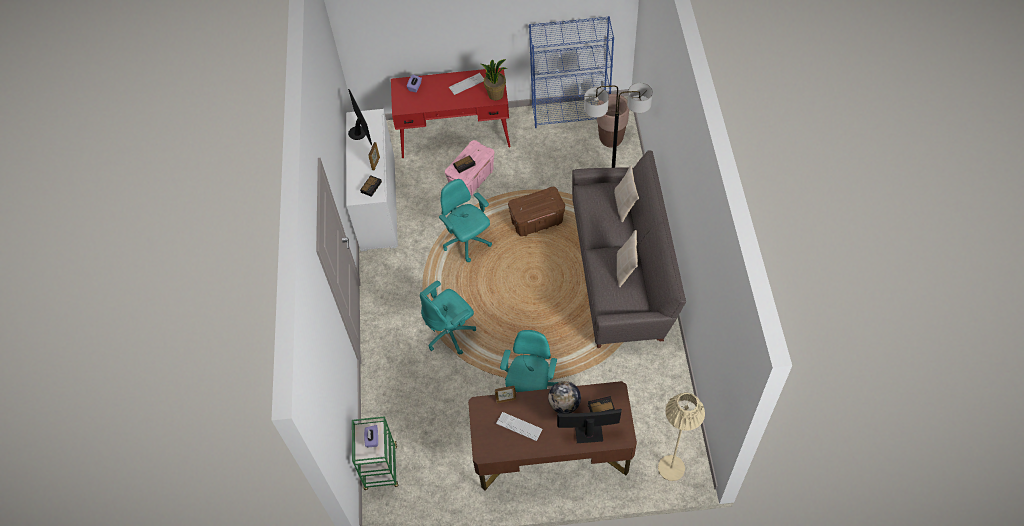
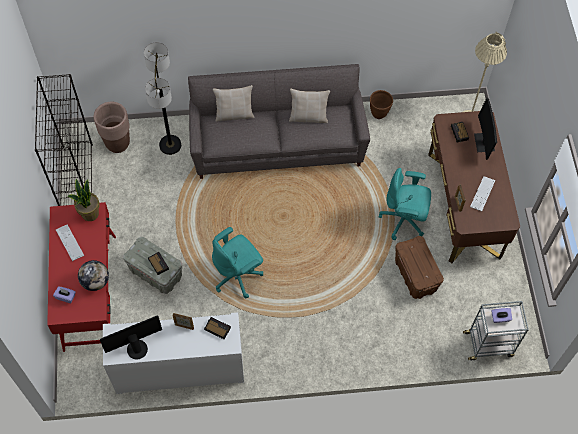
camera: 95 degrees left, 5 degrees up
(381, 468) = (489, 344): green cart -> grey cart
(450, 333) = (345, 289): turquoise office chair -> none
(471, 179) = (155, 273): pink storage box -> grey storage box
(536, 222) = (216, 212): brown storage box -> brown storage box (415, 275)
(564, 404) = (459, 159): globe -> globe (95, 281)
(570, 113) = (77, 178): blue bookcase -> black bookcase
(670, 368) = (379, 113): none -> brown planter

